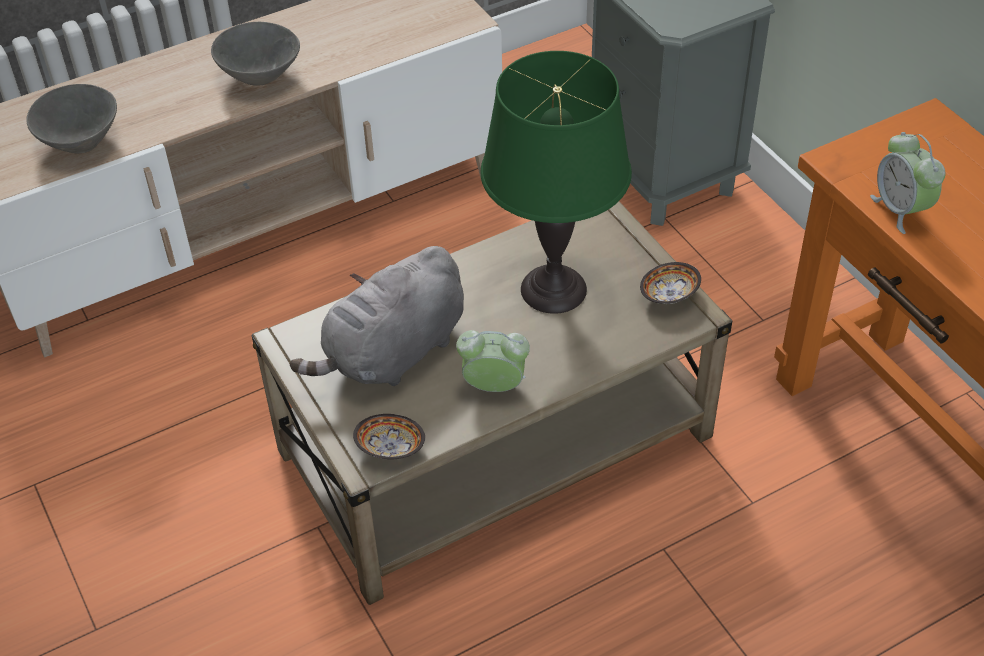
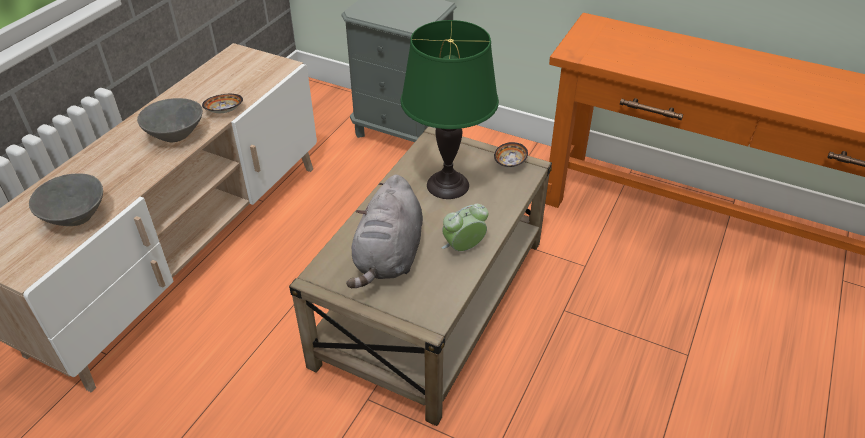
camera: 35 degrees left, 5 degrees down
(390, 448) = (436, 308): bowl -> bowl (224, 111)
(901, 210) = (621, 62): alarm clock -> none

